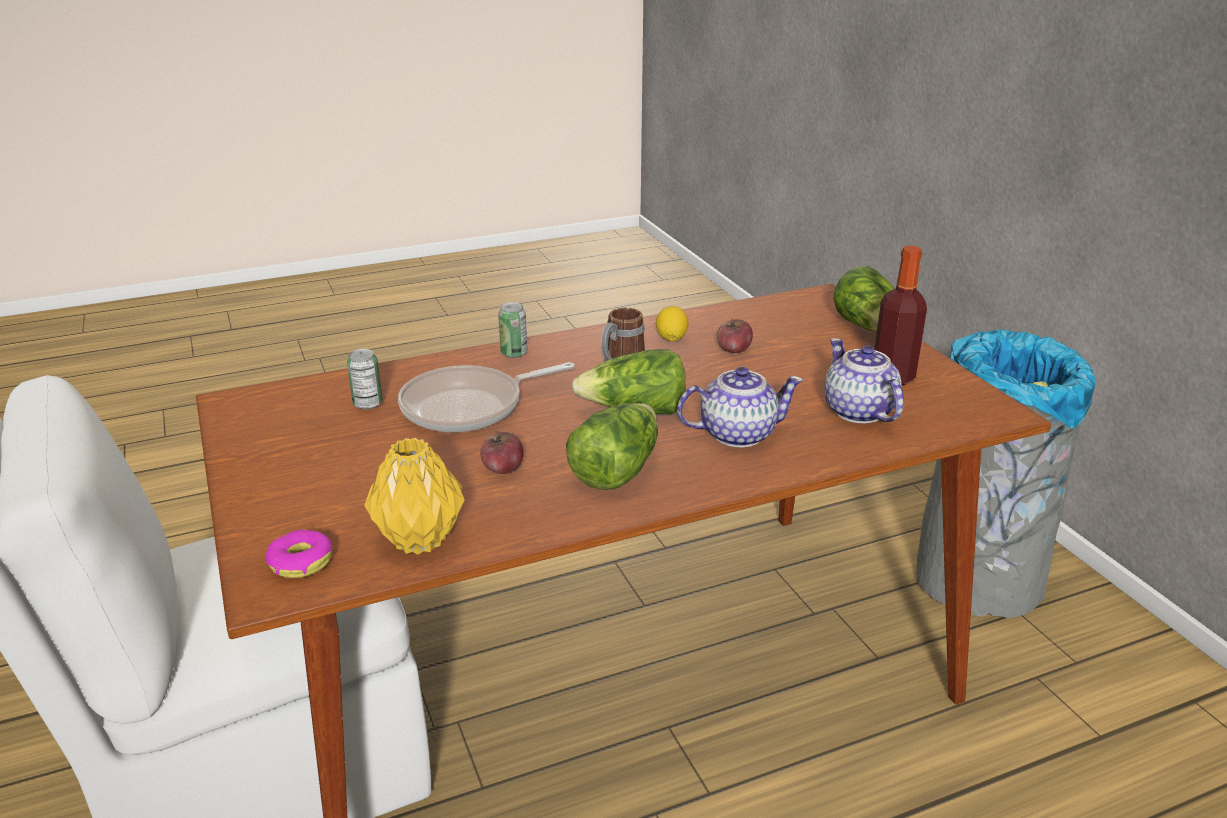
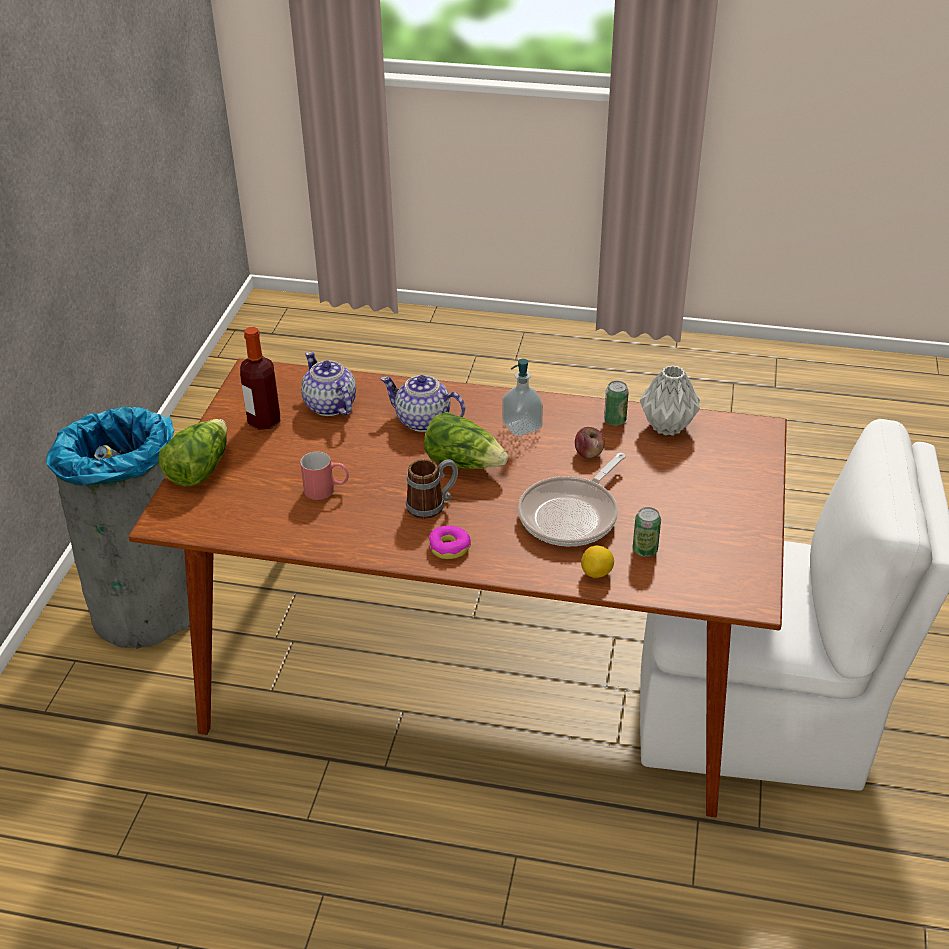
camera: 145 degrees left, 10 degrees up
(300, 562) = (739, 438): donut -> donut (449, 547)
(419, 541) = (668, 426): yellow vase -> grey vase
(469, 407) = (572, 515): frying pan -> frying pan turned 120 degrees clockwise
(514, 353) = (493, 561): can -> can (615, 420)
(616, 469) = (522, 426): lettuce -> soap dispenser
(671, 338) = (354, 523): lemon -> lemon (597, 573)
(733, 350) = (327, 490): apple -> red mug
(858, 412) = (330, 406): teapot -> teapot turned 135 degrees clockwise

